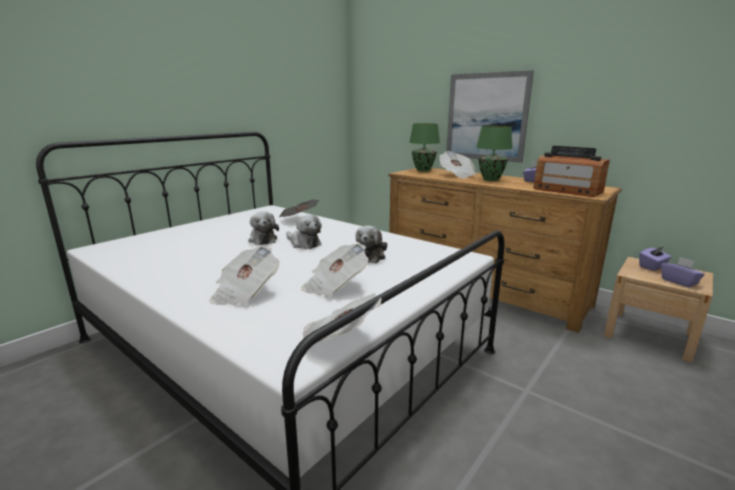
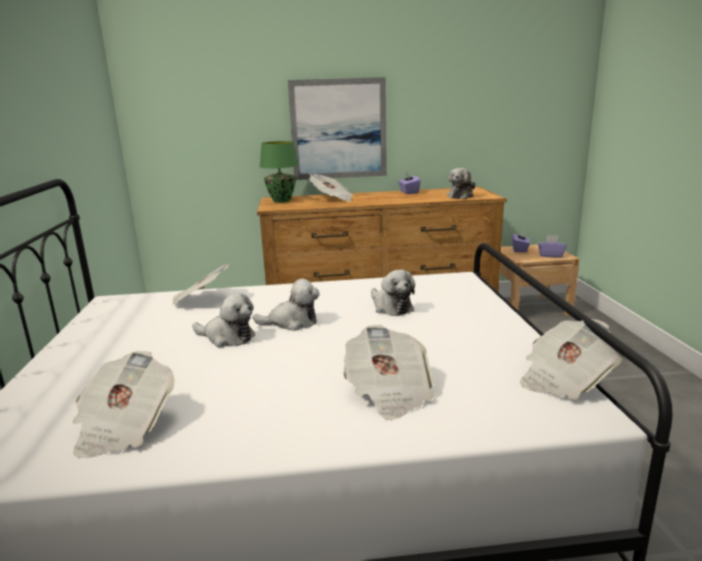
camera: 45 degrees left, 0 degrees up
(335, 286) = (441, 345): newspaper -> newspaper (124, 427)
(490, 179) = (376, 198): green table lamp -> none
(567, 191) = (461, 196): radio -> plush toy

